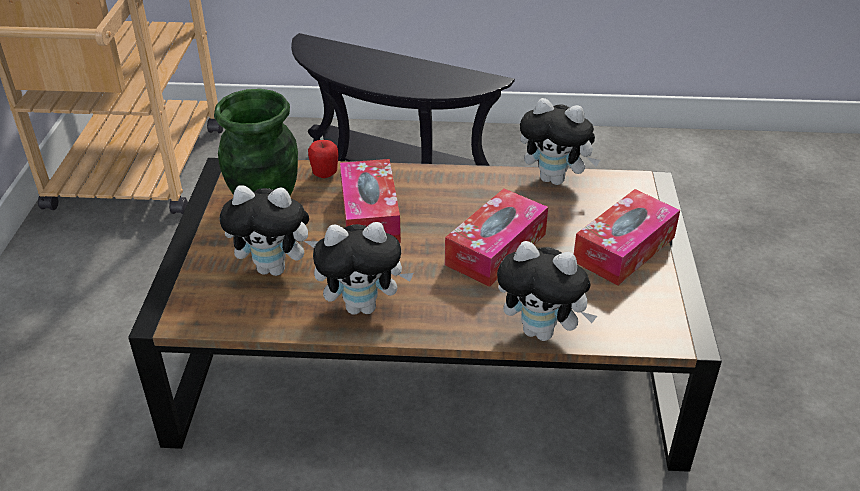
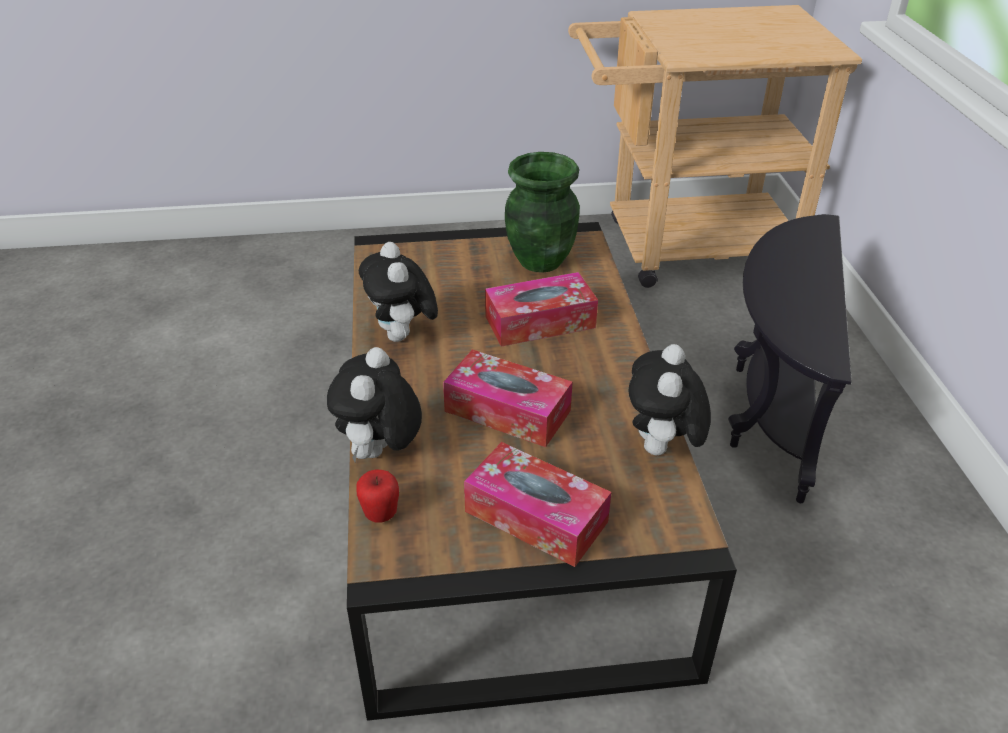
camera: 80 degrees right, 0 degrees up
(275, 268) = (445, 283): plush toy -> none
(325, 174) = (597, 286): apple -> apple (380, 514)

